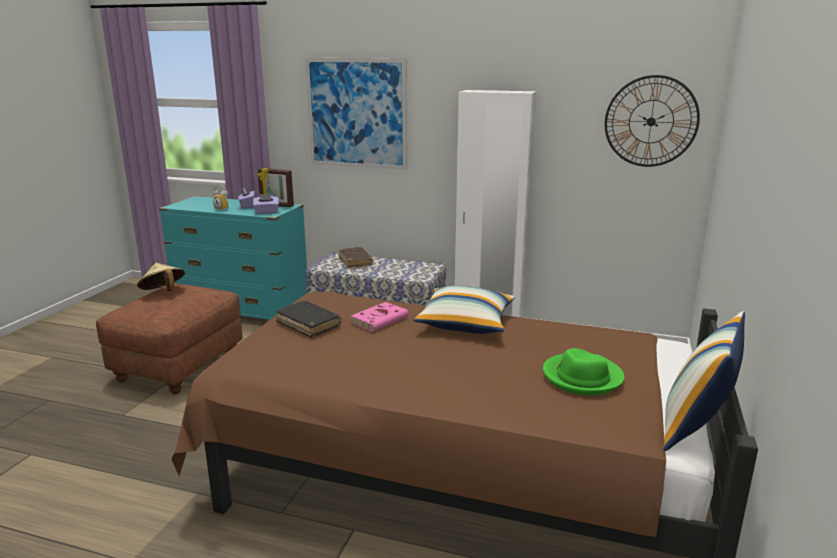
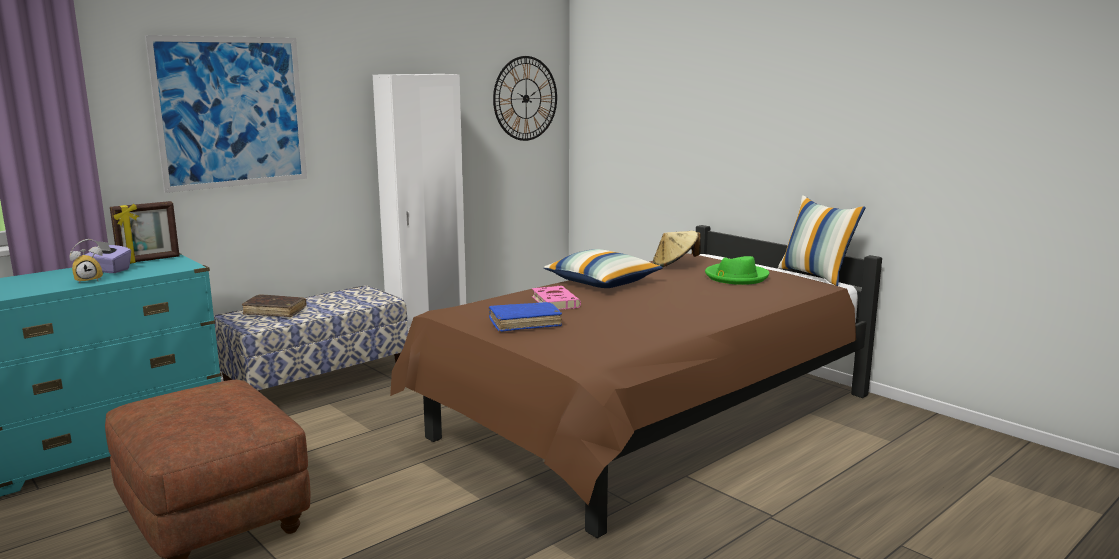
camera: 60 degrees left, 5 degrees down
(163, 292) = (164, 410): beige hat -> beige hat (675, 265)
(266, 212) = (171, 267): purple tissue box -> none
(308, 324) = (525, 323): black book -> blue book

